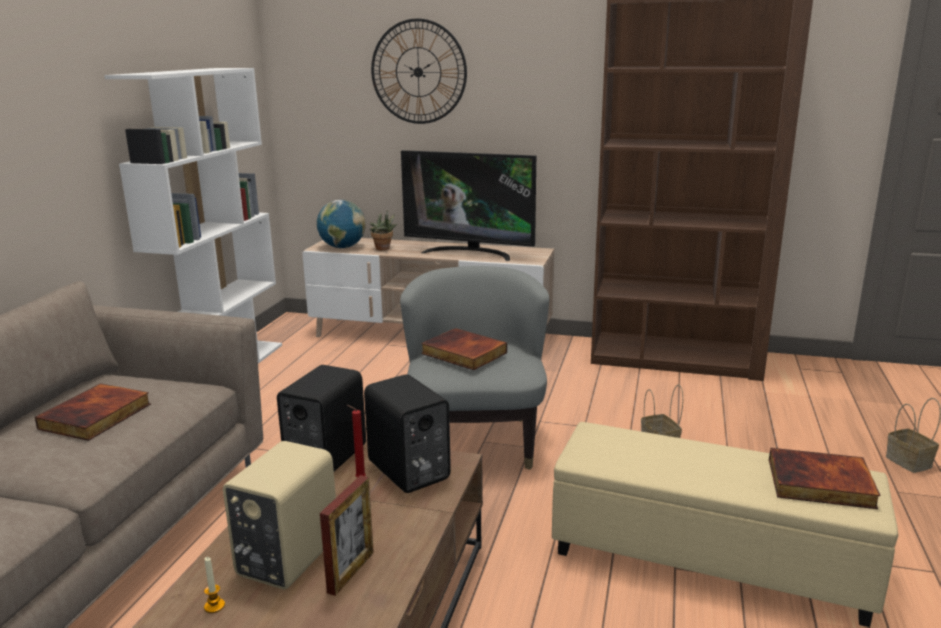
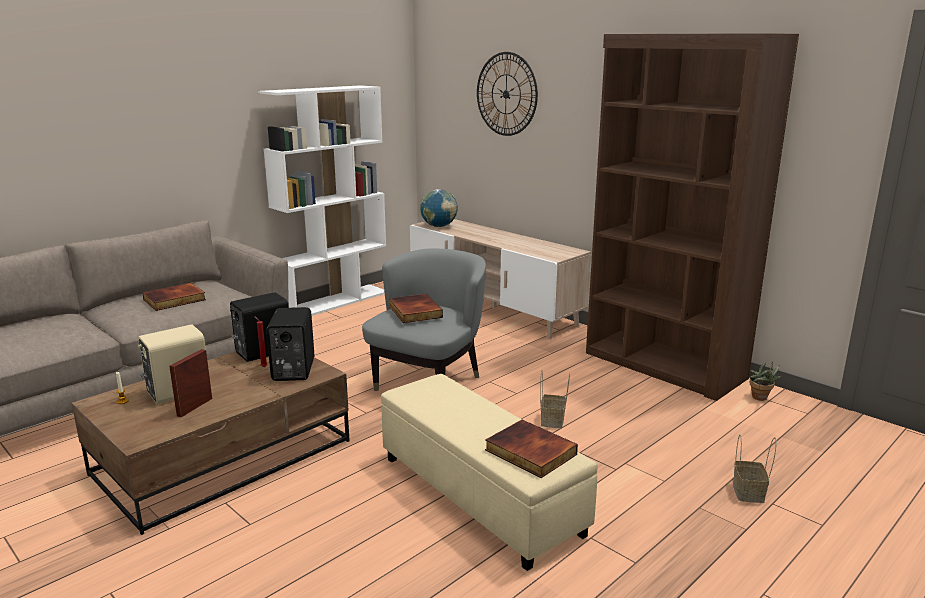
camera: 30 degrees right, 0 degrees up
(351, 572) = (195, 407): picture frame -> picture frame turned 150 degrees clockwise
(384, 249) = (464, 232): potted plant -> potted plant (761, 398)
(470, 252) = (519, 244): television -> none

